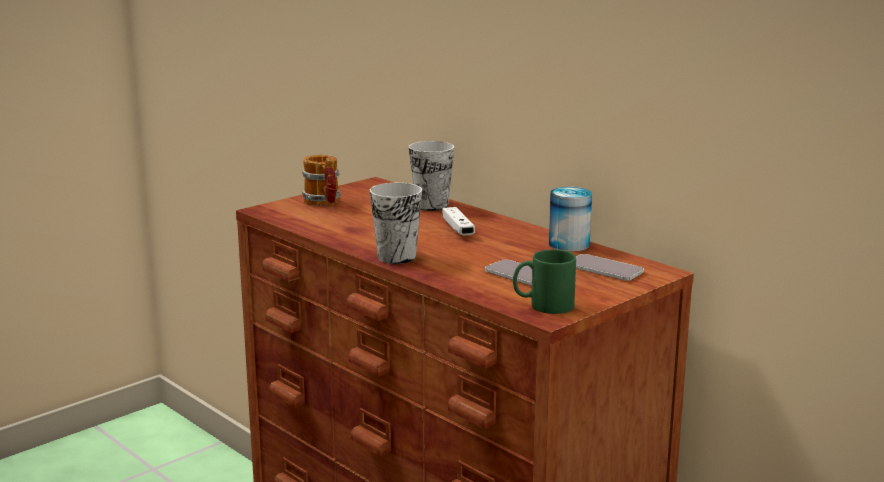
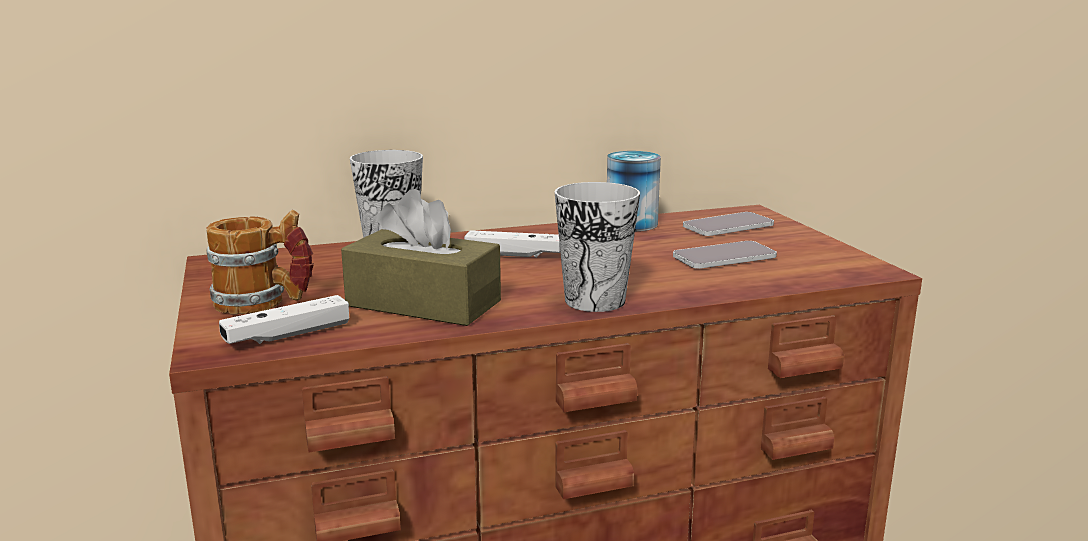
camera: 65 degrees left, 0 degrees up
(289, 215) = (287, 335): none -> white game controller
(354, 227) = (423, 303): none -> brown tissue box
(543, 306) = (838, 266): green mug -> none

